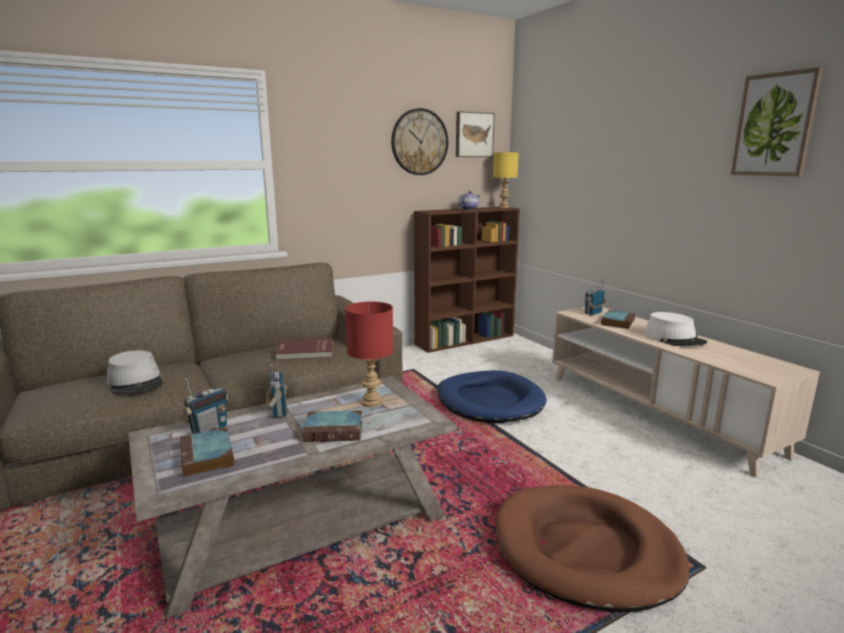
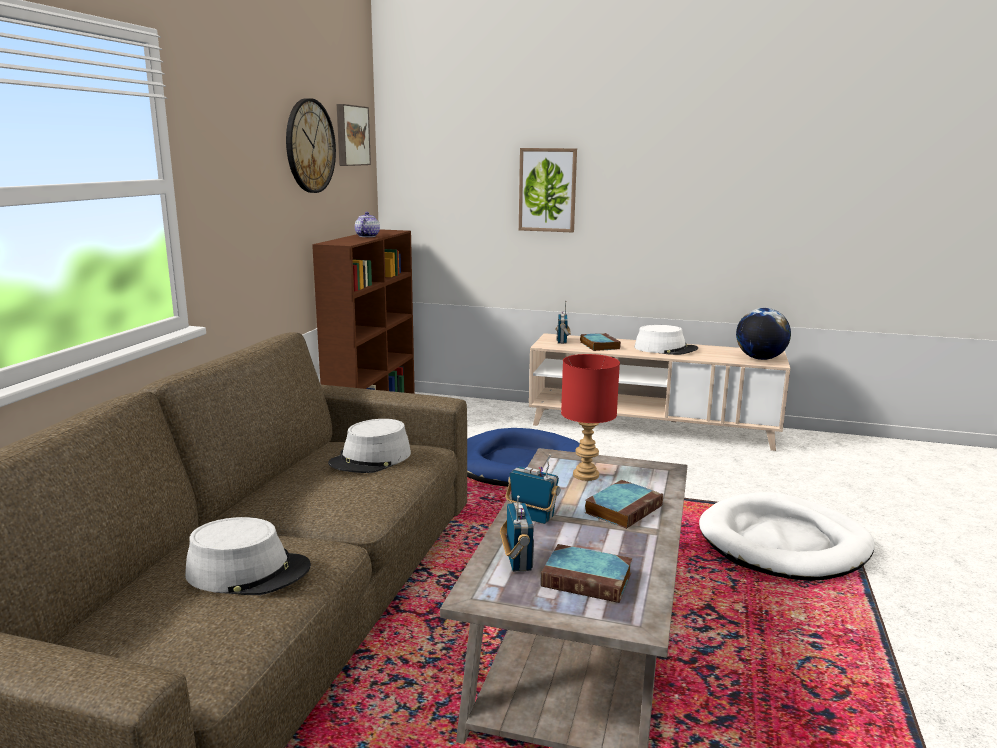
camera: 45 degrees left, 0 degrees up
(305, 352) = (371, 459): red book -> grey hat
(503, 207) = (388, 230): yellow table lamp -> none
(585, 551) = (784, 543): brown dog bed -> white dog bed
(761, 370) = (760, 358): none -> globe
(775, 125) = (724, 142): picture -> picture (547, 190)

